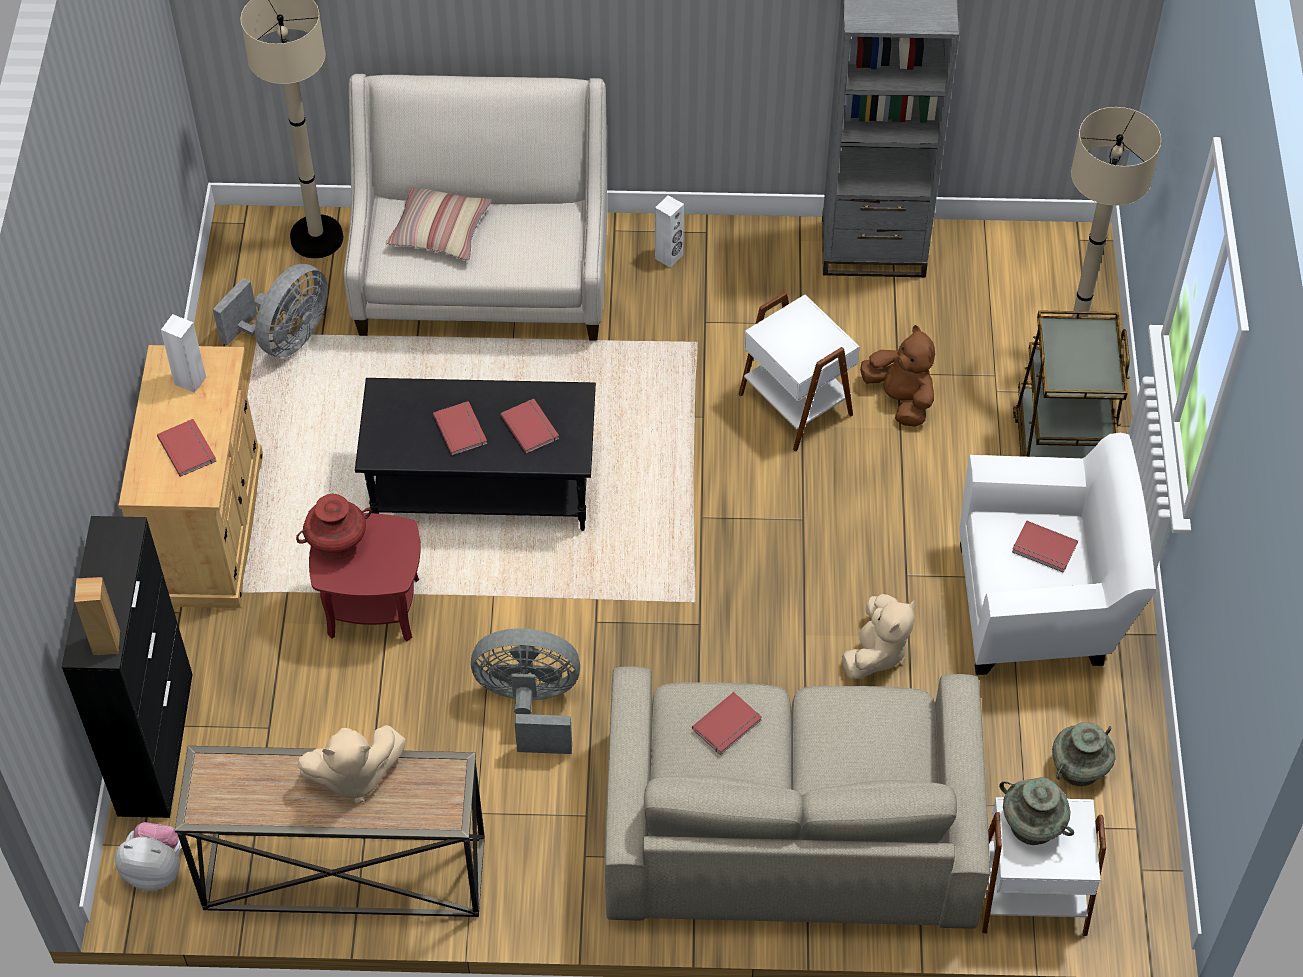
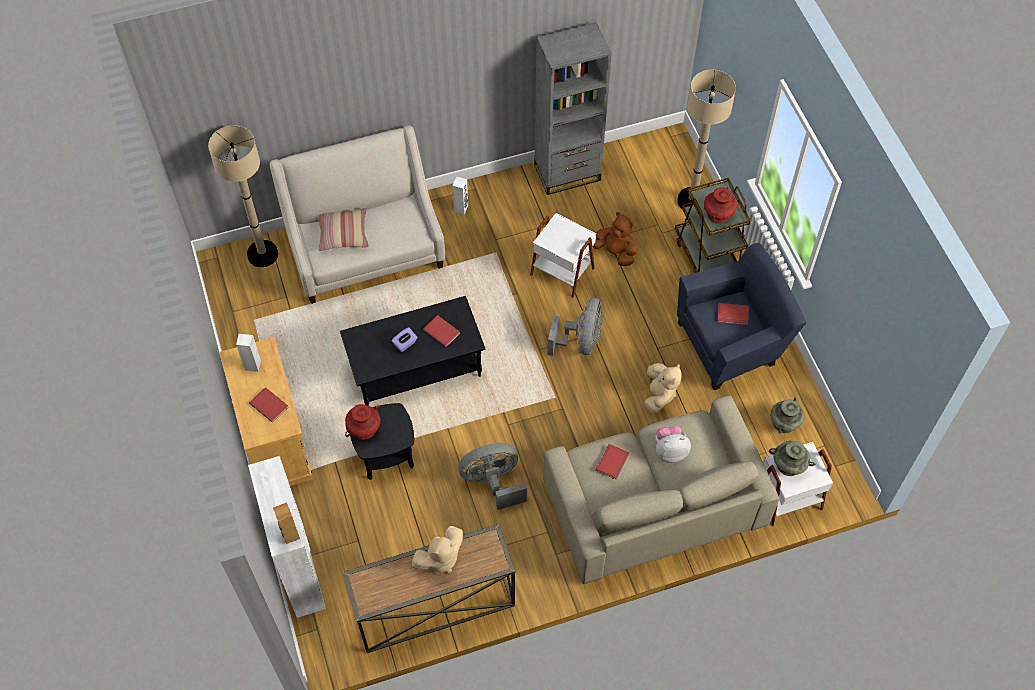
camera: 20 degrees left, 5 degrees up
(155, 869) = (331, 640): plush toy -> plush toy (670, 451)
(156, 743) = (300, 570): black cabinet -> white cabinet
(285, 338) = (270, 318): grey fan -> grey fan (580, 341)
(373, 607) = (385, 455): red side table -> black side table
(462, 429) = (405, 344): red book -> purple tissue box
(1041, 606) = (732, 343): white armchair -> blue armchair
(1075, 369) = (718, 215): none -> red vase

